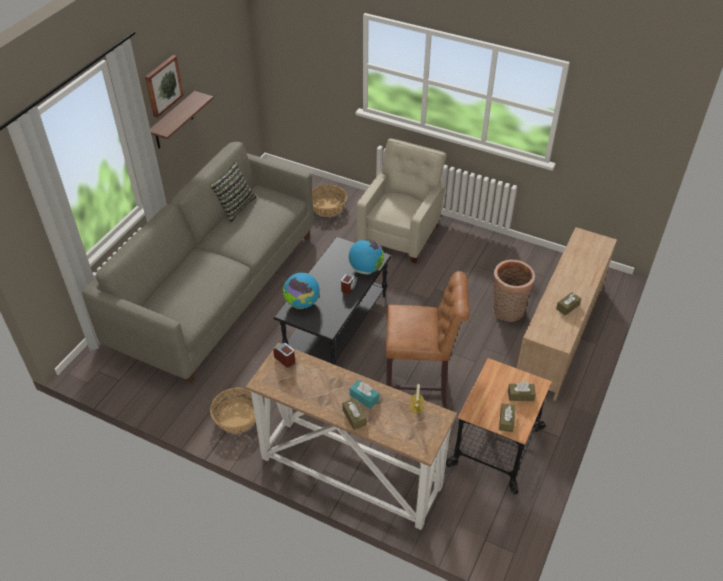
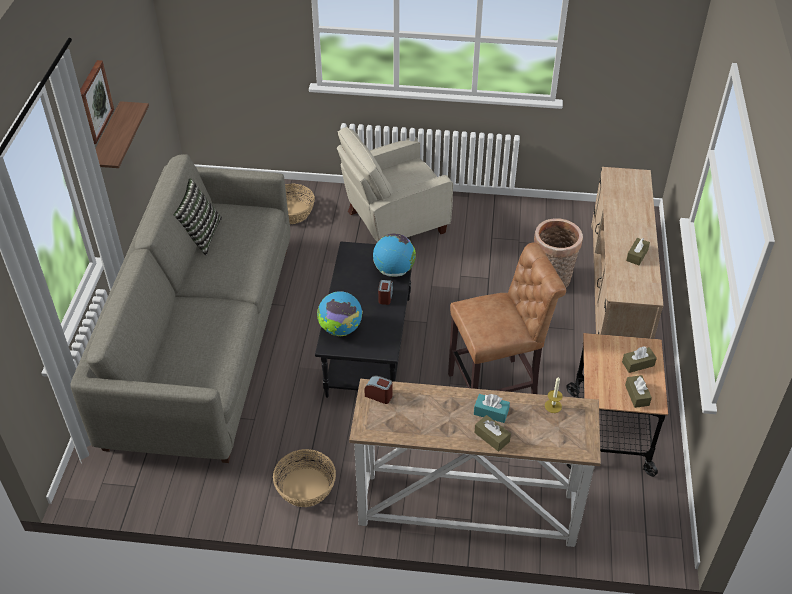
camera: 20 degrees left, 0 degrees up
(401, 234) = (392, 222): beige armchair -> beige armchair turned 120 degrees counterclockwise

